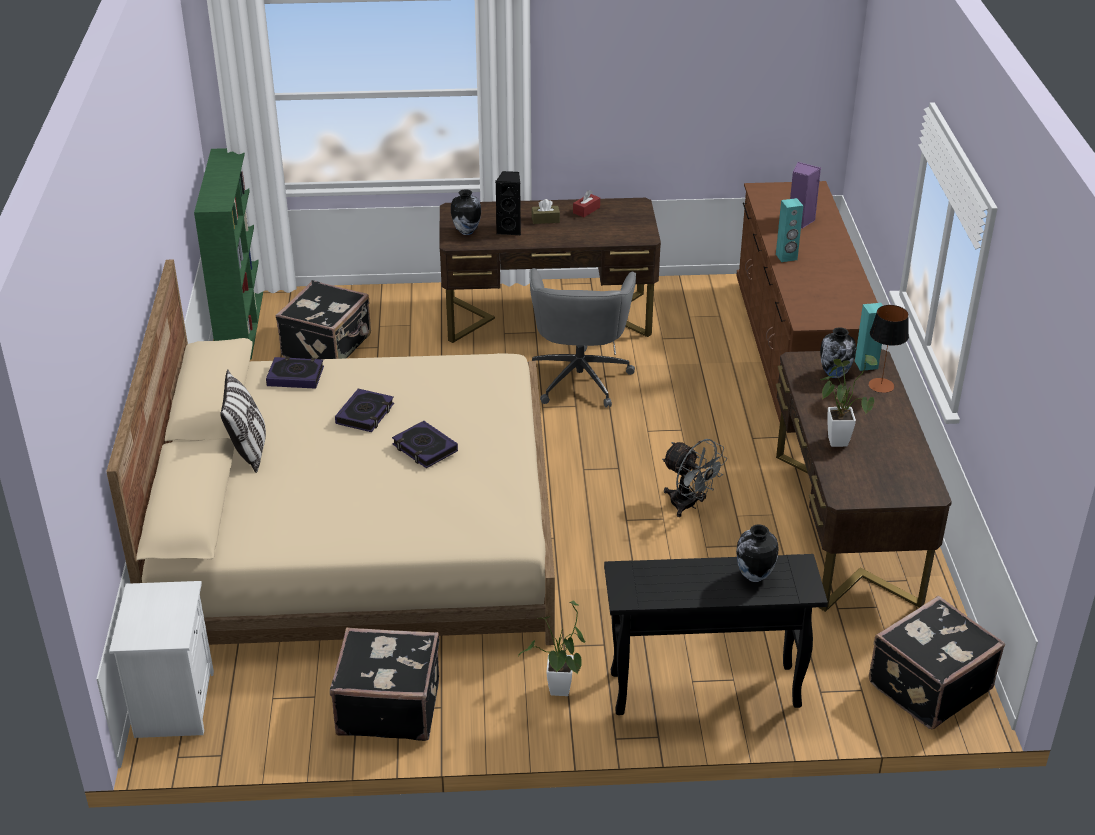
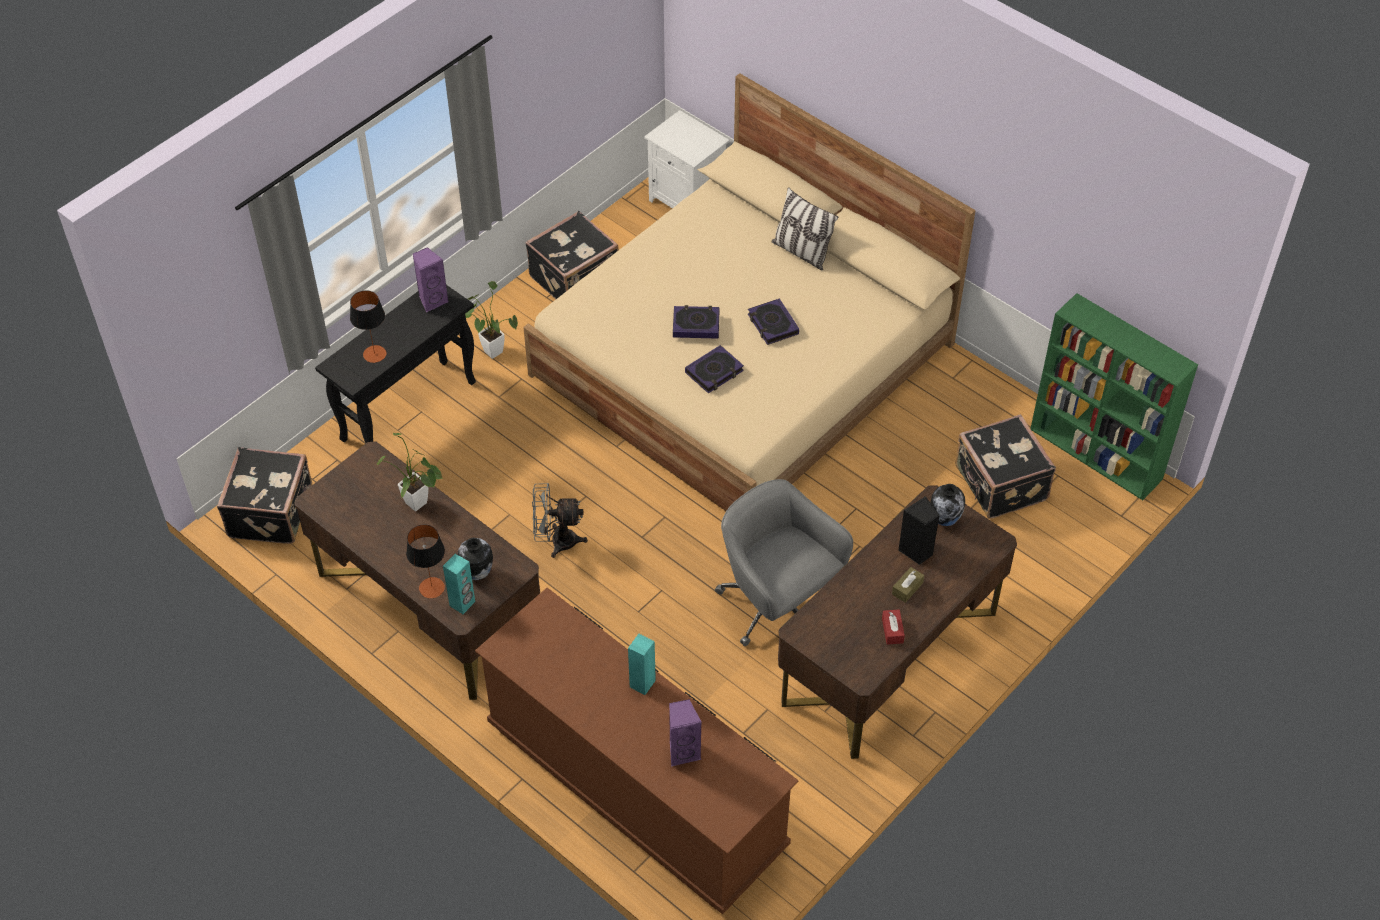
camera: 135 degrees right, 15 degrees up
(295, 376) = (864, 320): book -> book (714, 372)
(640, 590) = (432, 300): none -> purple speaker
(754, 576) = (374, 354): vase -> table lamp

